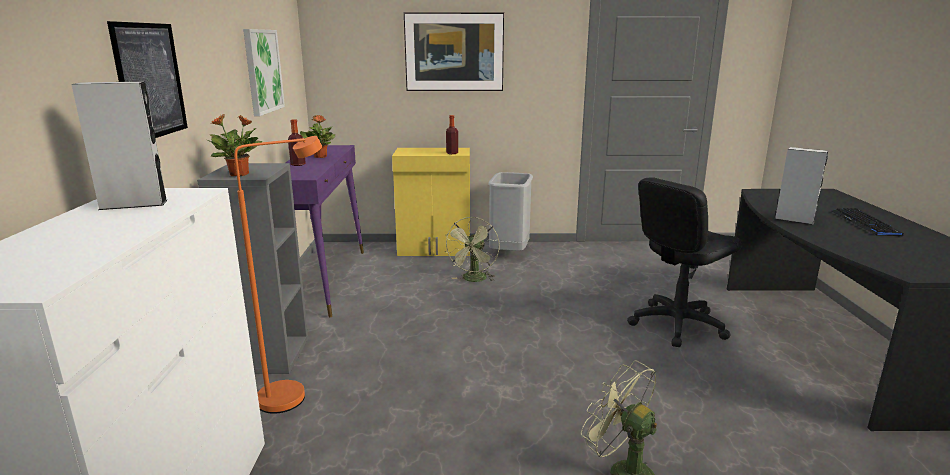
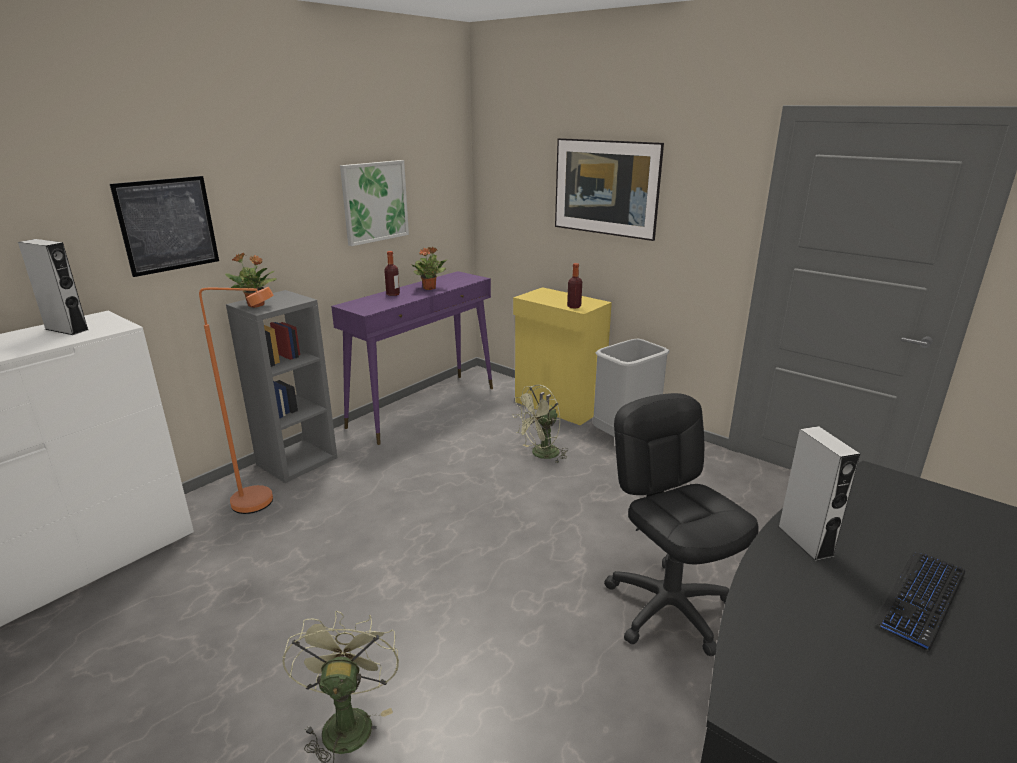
camera: 40 degrees right, 5 degrees up
(676, 324) = (669, 607): black office chair -> black office chair turned 60 degrees clockwise

